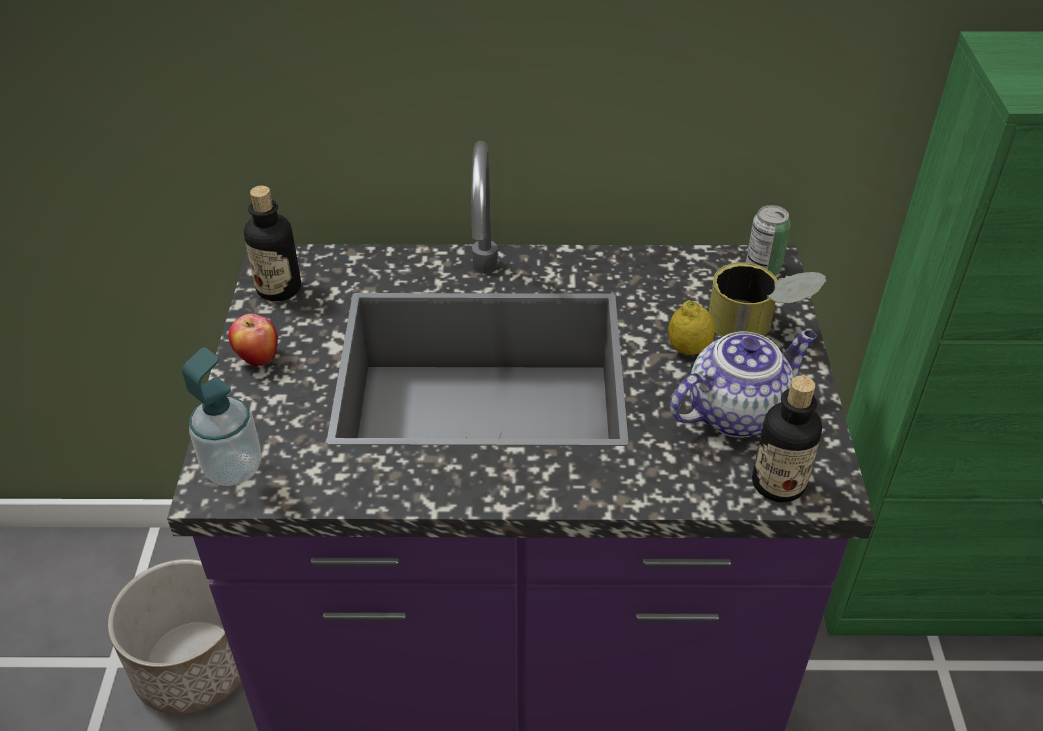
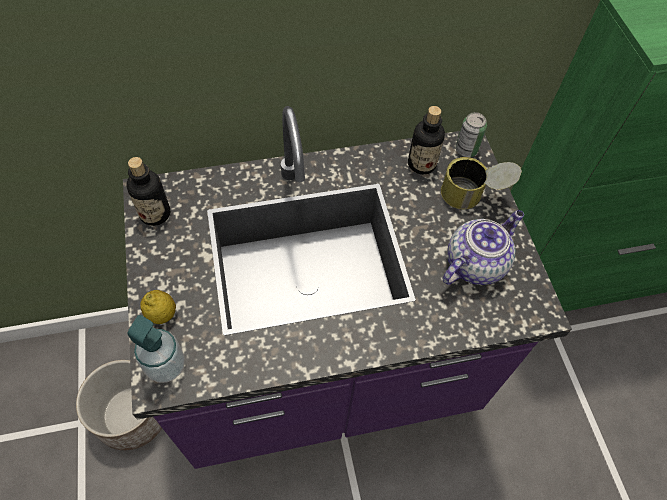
camera: 15 degrees left, 15 degrees up
(257, 359) = (157, 274): apple -> none
(688, 349) = (435, 220): lemon -> lemon (162, 315)
(778, 483) = (511, 313): bottle -> bottle (421, 164)

